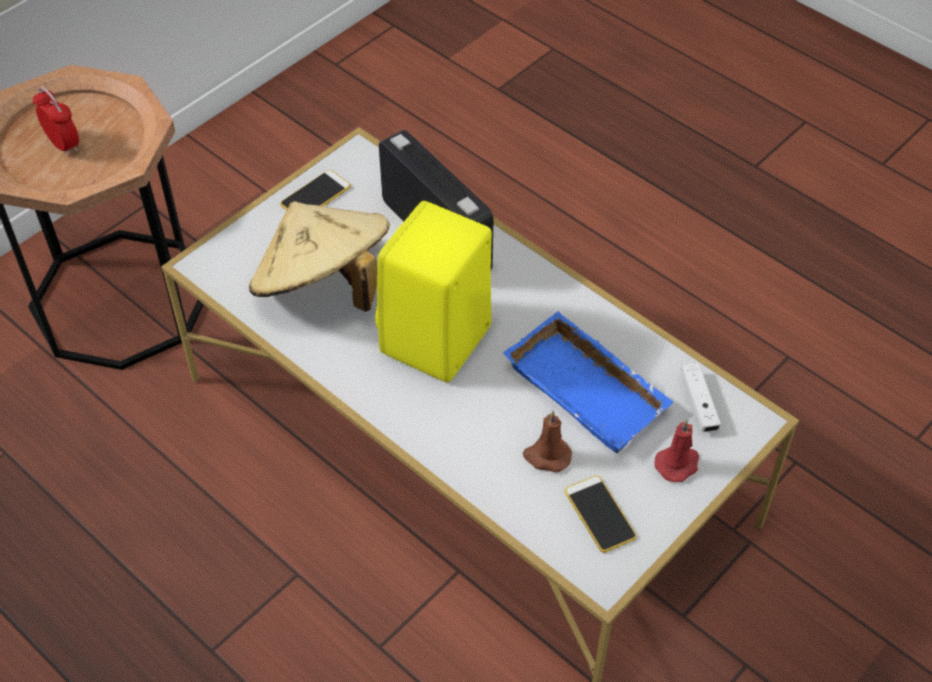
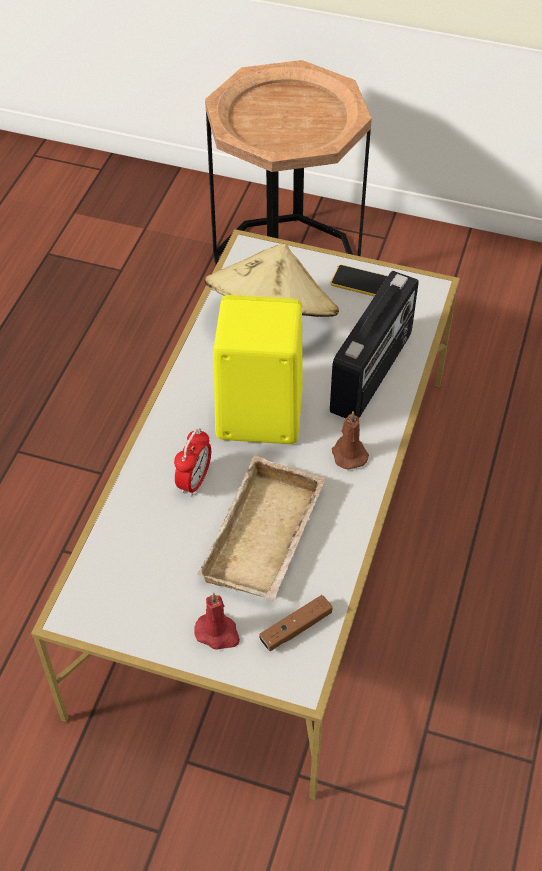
camera: 65 degrees right, 0 degrees up
(63, 144) = (281, 115): alarm clock -> alarm clock (194, 481)
(546, 456) = (178, 532): brown candle -> brown candle (348, 453)
(590, 389) = (266, 539): blue tray -> beige tray
(599, 514) = (136, 591): phone -> none
(698, 403) = (296, 628): white game controller -> brown game controller

